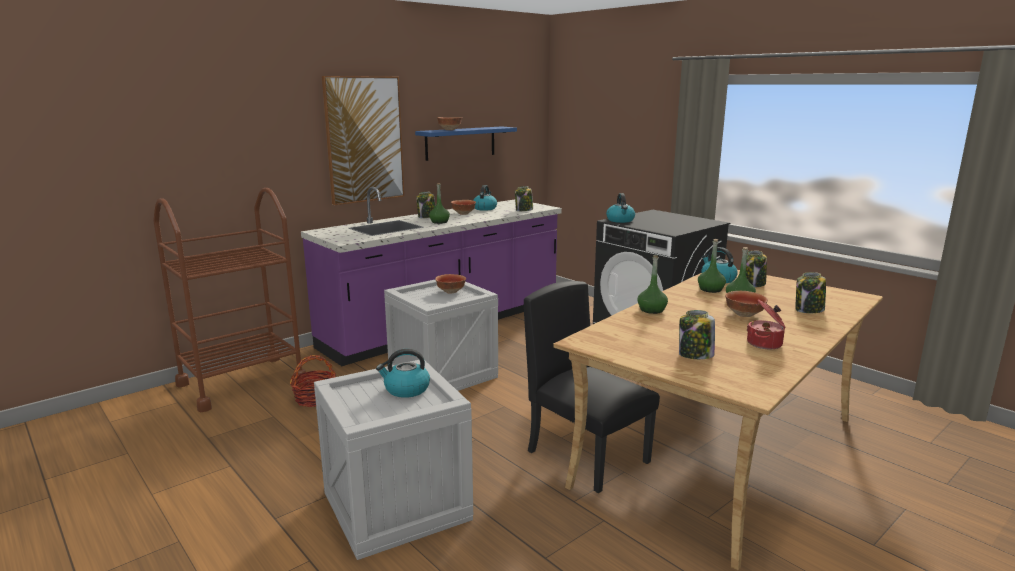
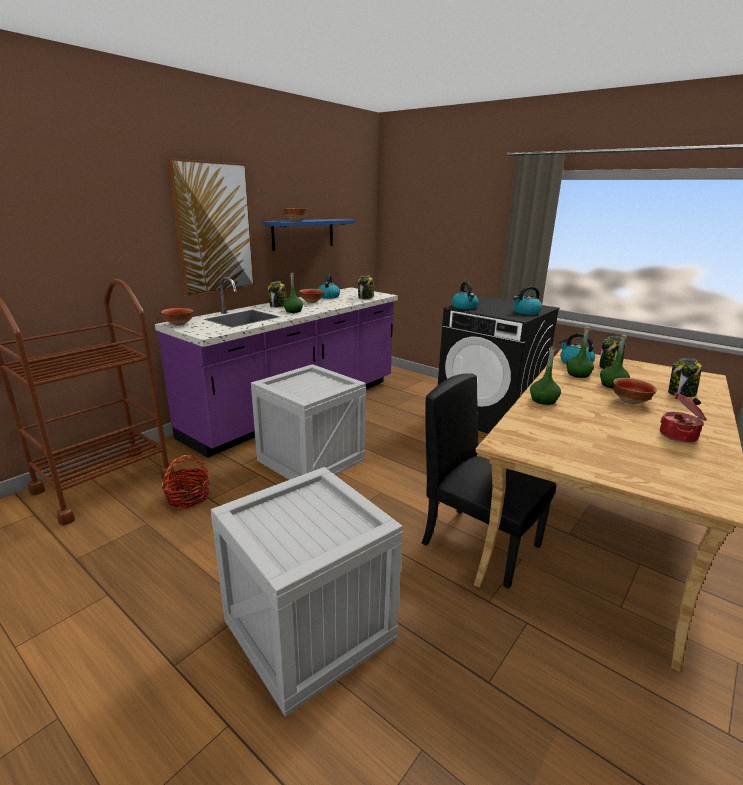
camera: 10 degrees left, 5 degrees up
(406, 389) = (319, 510): kettle -> kettle (526, 312)
(451, 291) = (317, 381): bowl -> bowl (179, 324)
(695, 355) = (627, 455): jar -> none

